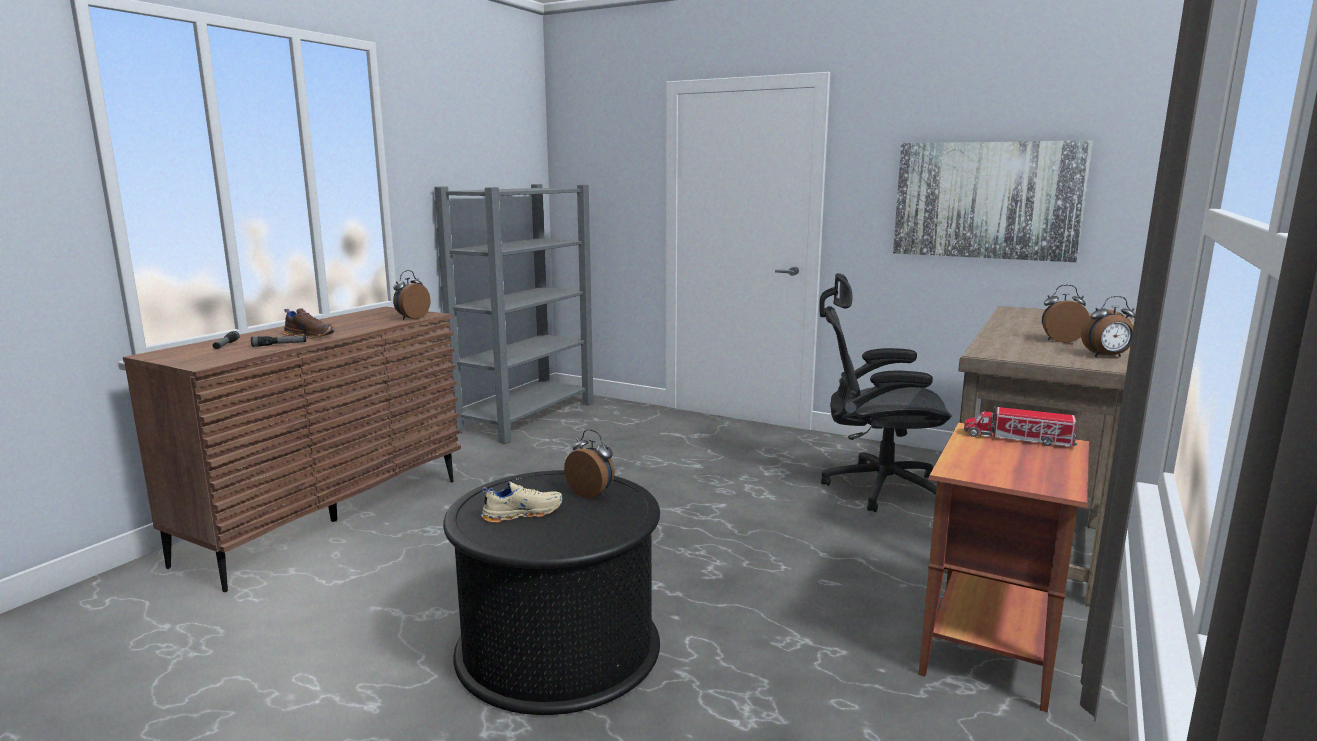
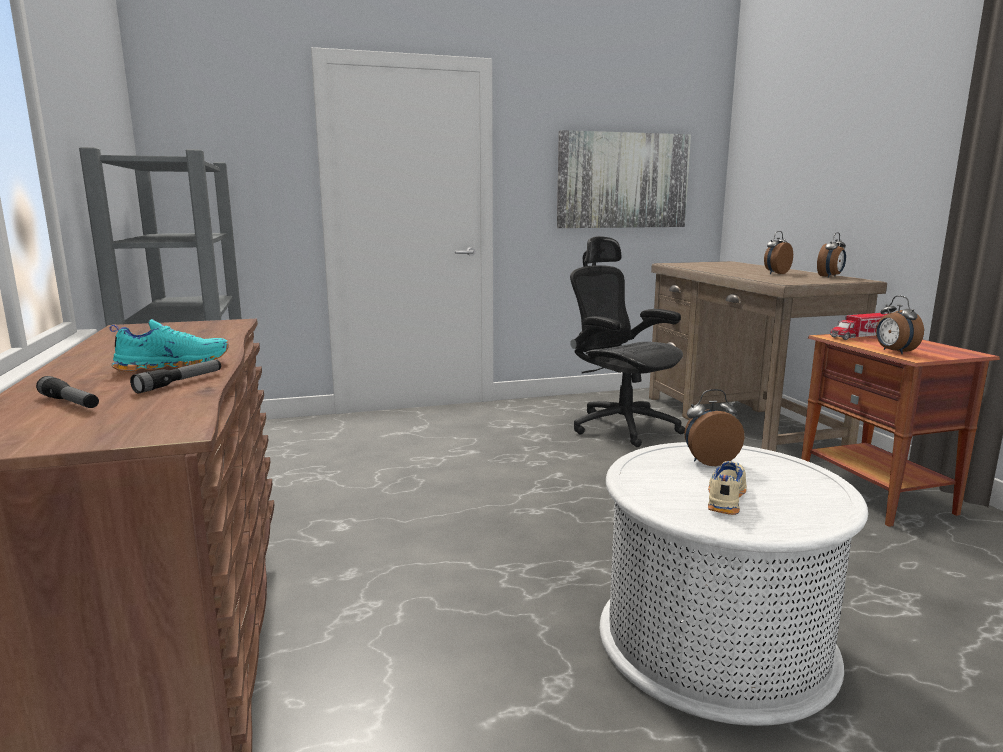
camera: 45 degrees left, 0 degrees up
(310, 336) = (173, 365): brown shoe -> turquoise shoe
(411, 318) = (227, 328): alarm clock -> alarm clock (894, 352)
(558, 648) = (715, 640): black coffee table -> white coffee table
(876, 488) = (621, 426): office chair -> office chair turned 90 degrees clockwise

